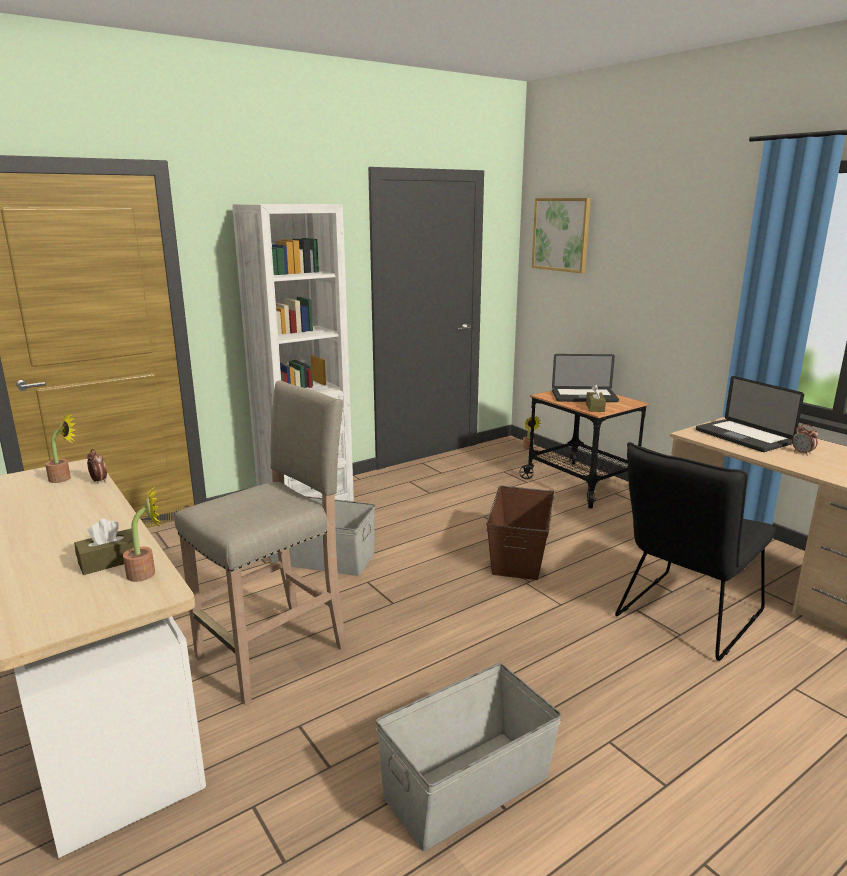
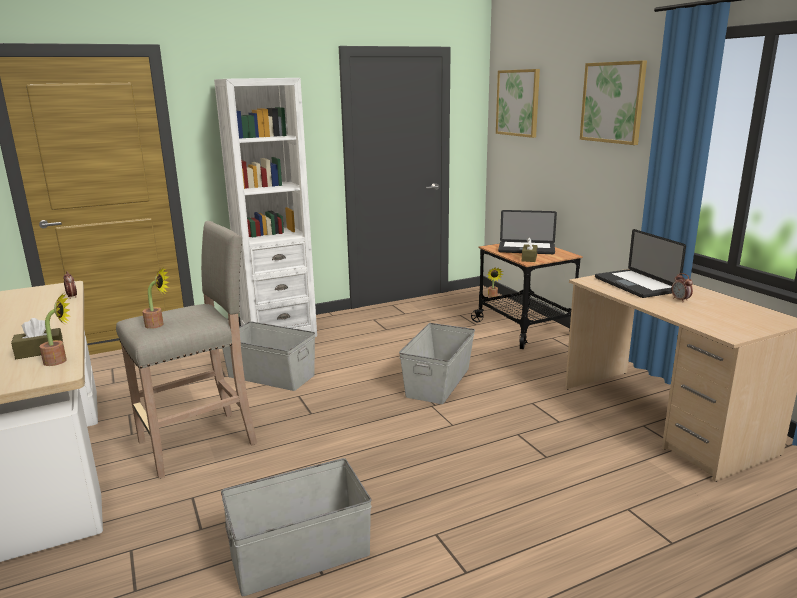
camera: 10 degrees right, 0 degrees up
(64, 478) = (49, 294): potted plant -> potted plant (158, 325)
(520, 553) = (439, 382): brown storage box -> grey storage box
(684, 618) = (557, 444): black chair -> none
(687, 237) = (613, 102): none -> picture

